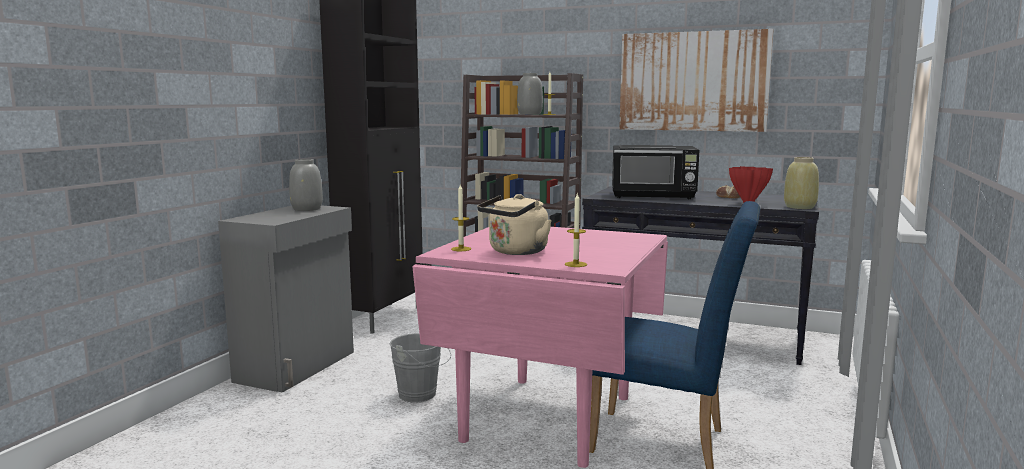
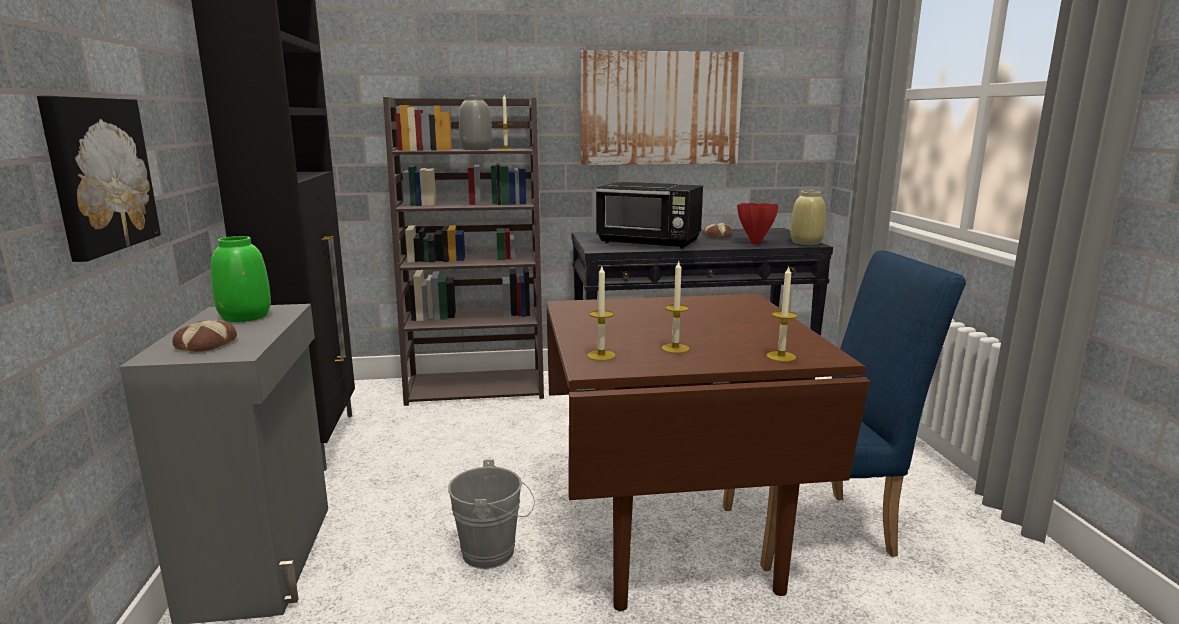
camera: 30 degrees left, 5 degrees up
(227, 116) = (98, 174): none -> picture
(266, 217) = (205, 344): none -> bread
(307, 209) = (246, 316): grey vase -> green vase
(516, 252) = (675, 348): beige kettle -> candle
(547, 417) = (672, 537): pink dining table -> brown dining table
(653, 196) = (649, 242): black microwave -> black microwave turned 45 degrees clockwise

